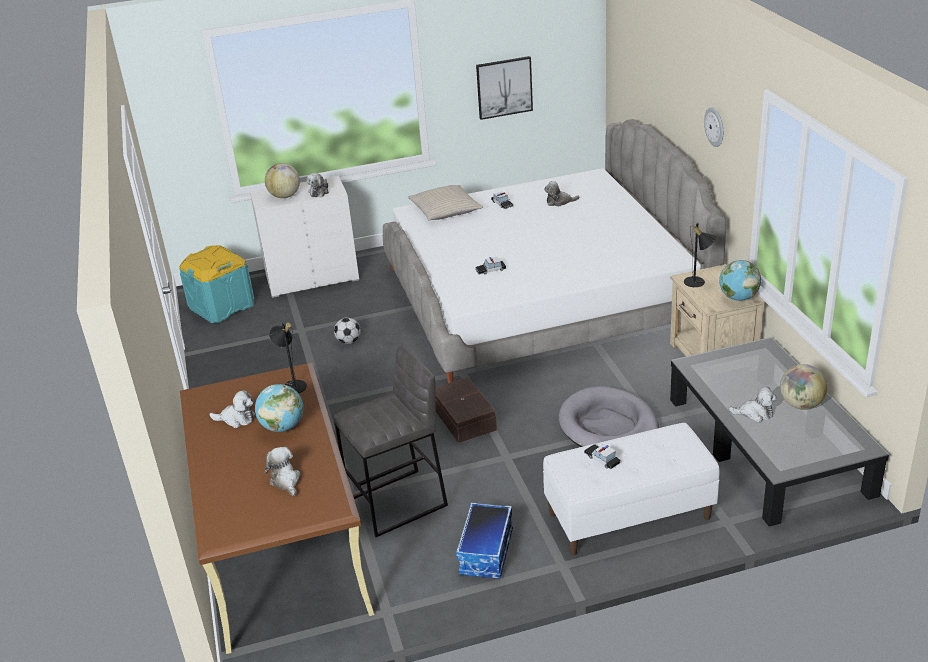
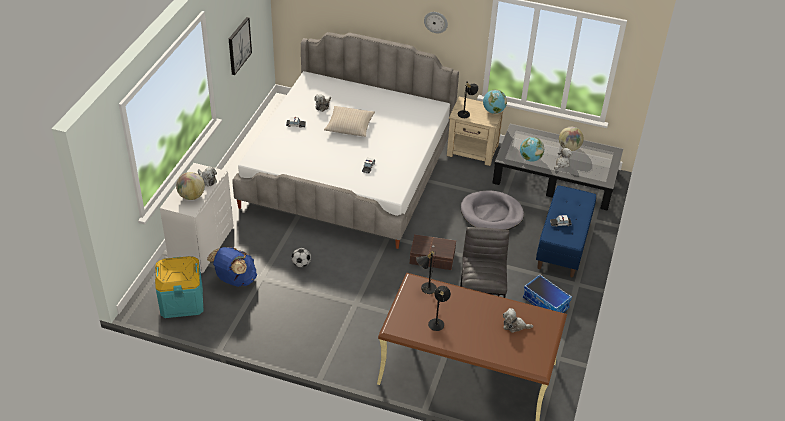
camera: 60 degrees left, 10 degrees up
(237, 419) = (437, 322): plush toy -> black table lamp
(282, 318) = (235, 280): none -> blue backpack
(283, 427) = (464, 308): globe -> globe (530, 158)
(445, 210) = (273, 147): beige pillow -> beige pillow (349, 126)
(628, 516) = (563, 245): white bench -> blue bench

